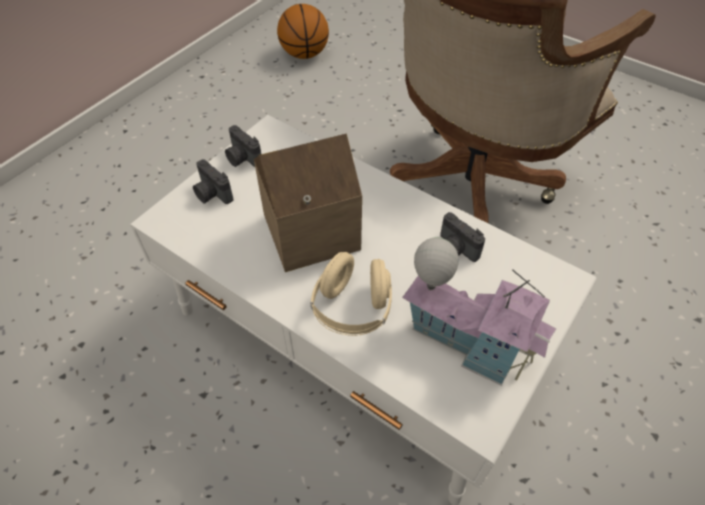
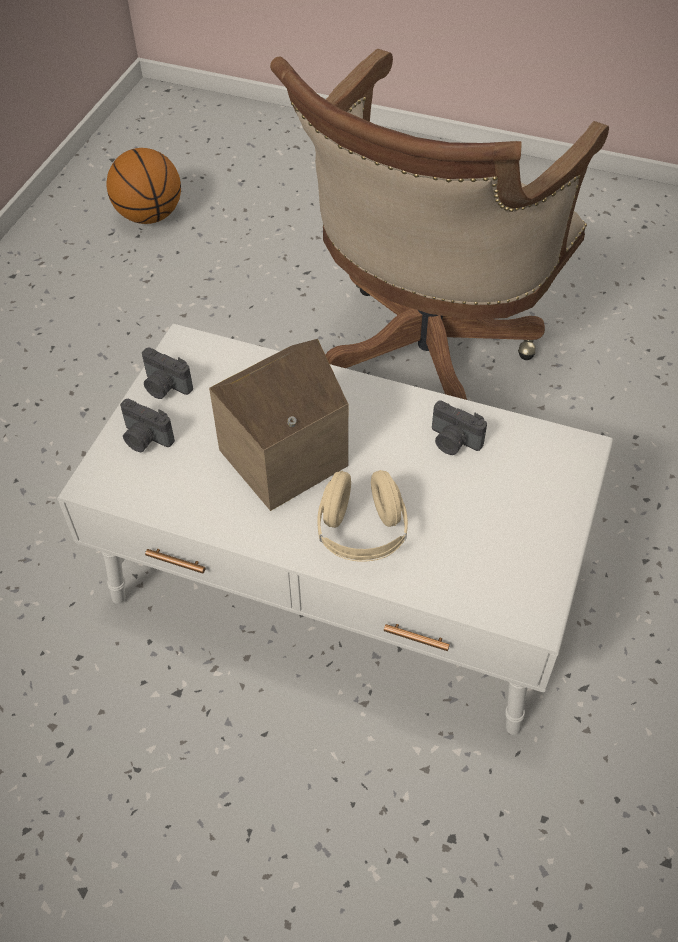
camera: 15 degrees left, 0 degrees up
(468, 341) = (497, 538): toy house -> none

